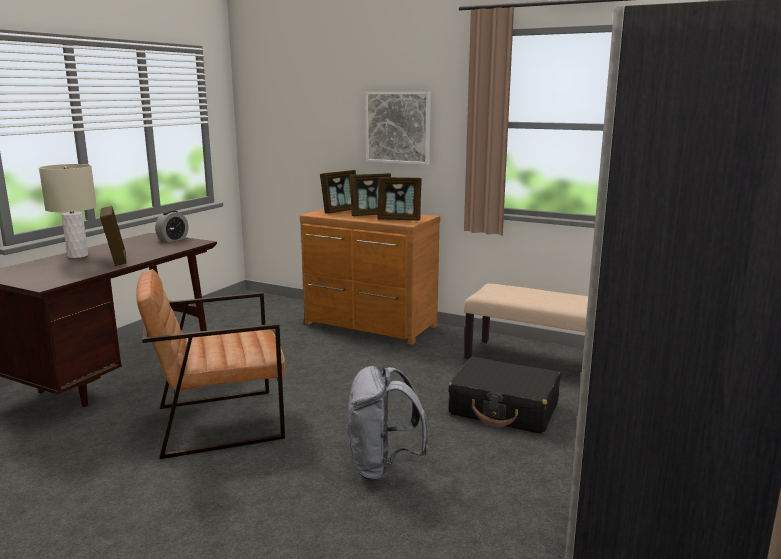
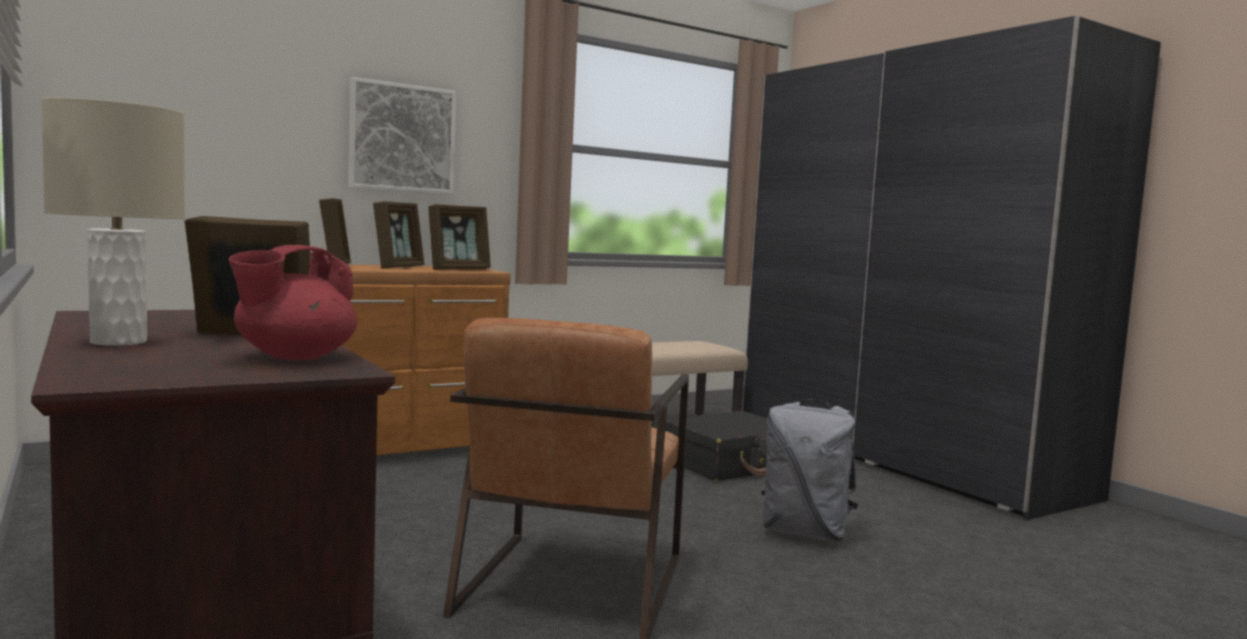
camera: 60 degrees left, 10 degrees down
(68, 275) = (294, 357): none -> red teapot
(173, 239) = (182, 312): alarm clock -> none

